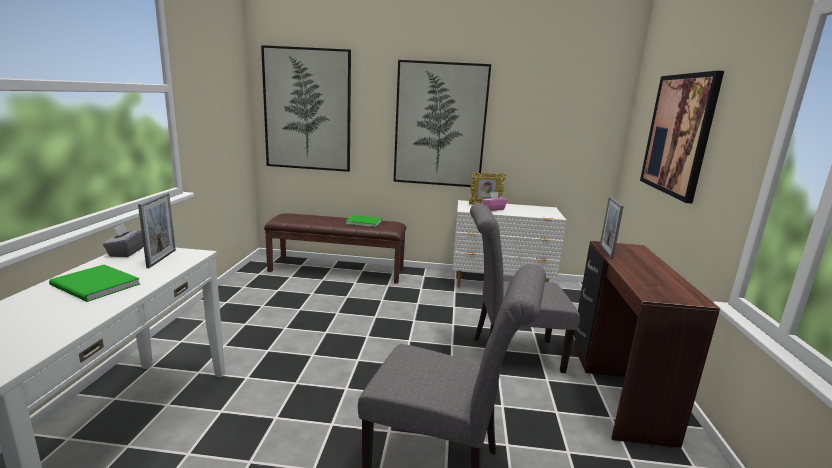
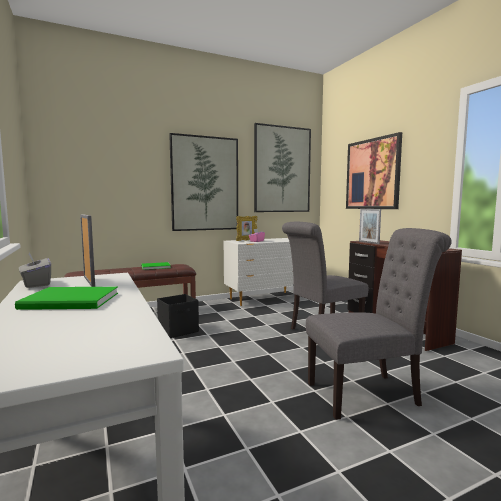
camera: 30 degrees left, 10 degrees down
(307, 110) = (89, 174): picture -> picture (282, 169)
(354, 302) = (179, 330): none -> black storage box

